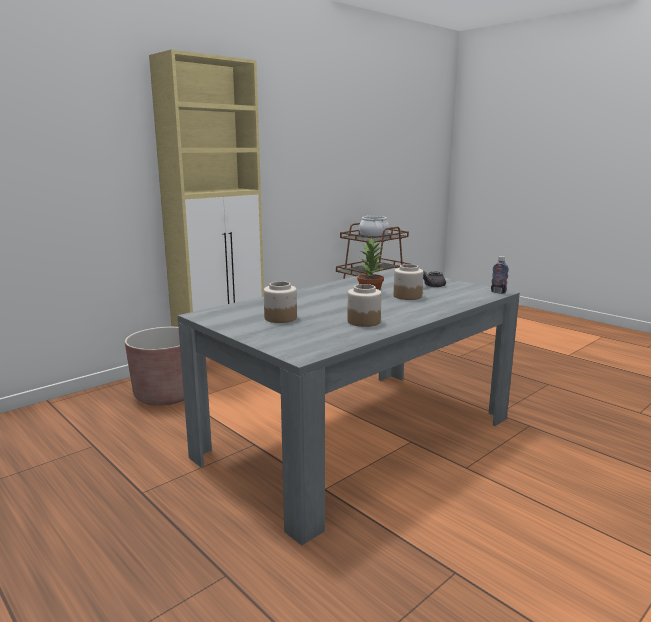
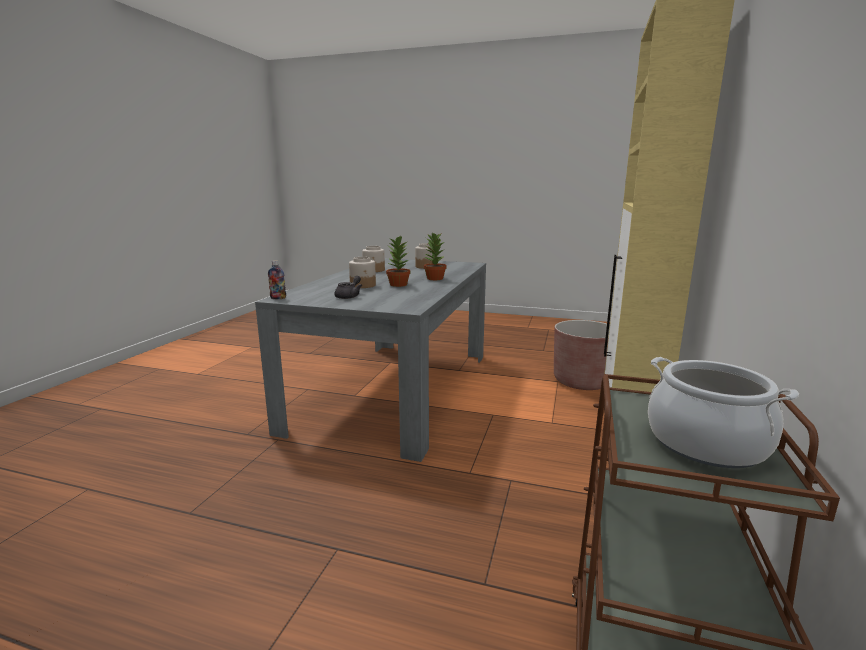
camera: 150 degrees right, 0 degrees up
(318, 295) = (434, 278): none -> potted plant

